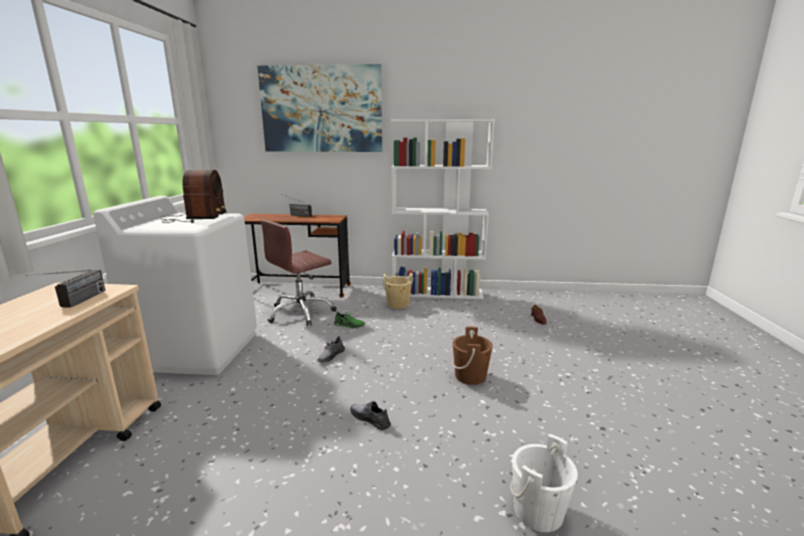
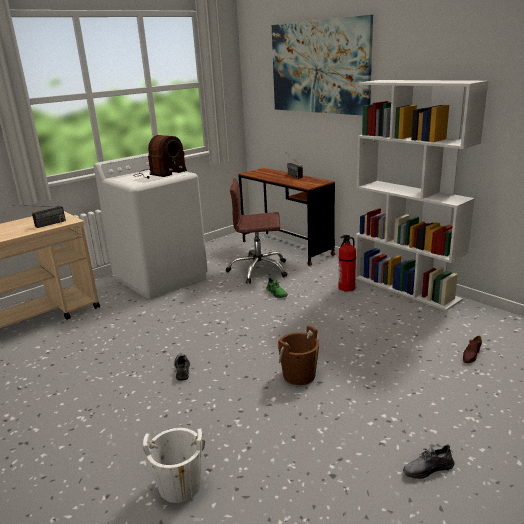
camera: 45 degrees right, 5 degrees up
(331, 356) = (226, 313): grey shoe -> grey shoe (427, 469)
(398, 304) = (346, 288): beige bucket -> fire extinguisher

